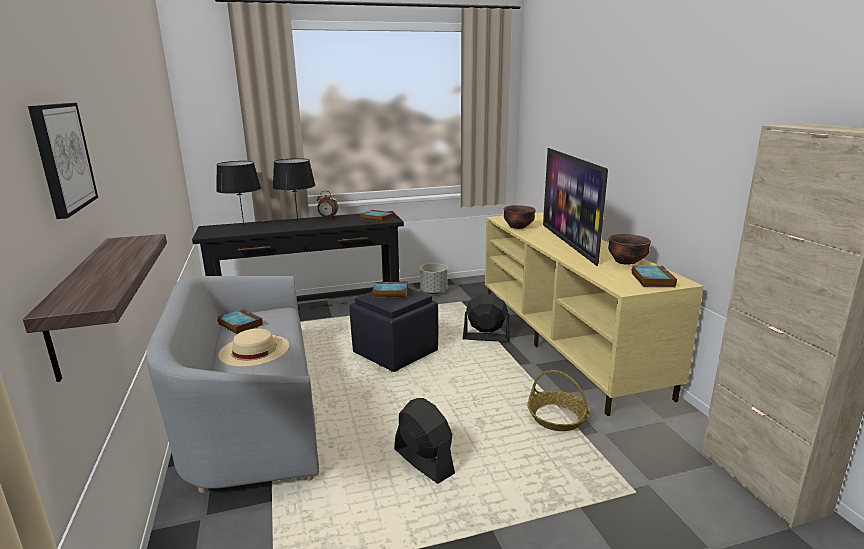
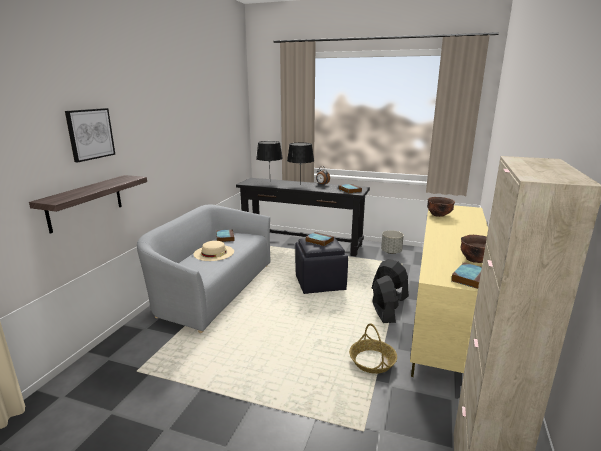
camera: 35 degrees right, 0 degrees up
(423, 462) = (261, 349): black fan -> black fan (383, 312)
(569, 243) = (456, 235): television -> none

